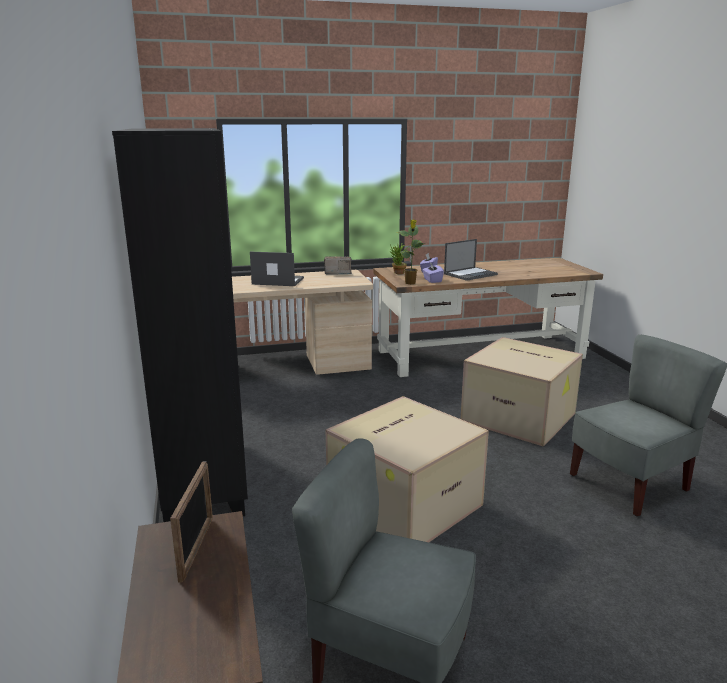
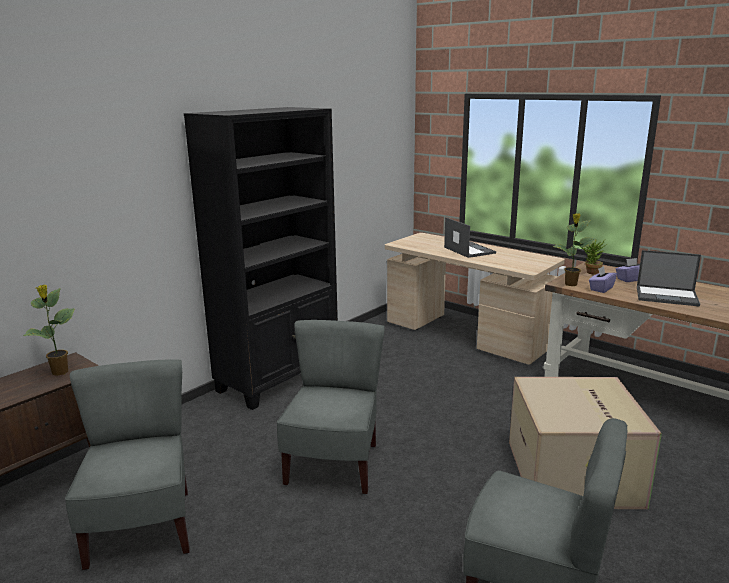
camera: 55 degrees right, 0 degrees up
(196, 548) = (60, 372): picture frame -> potted plant
(337, 273) = (536, 257): radio -> none
(404, 503) = (334, 464): cardboard box -> grey chair

